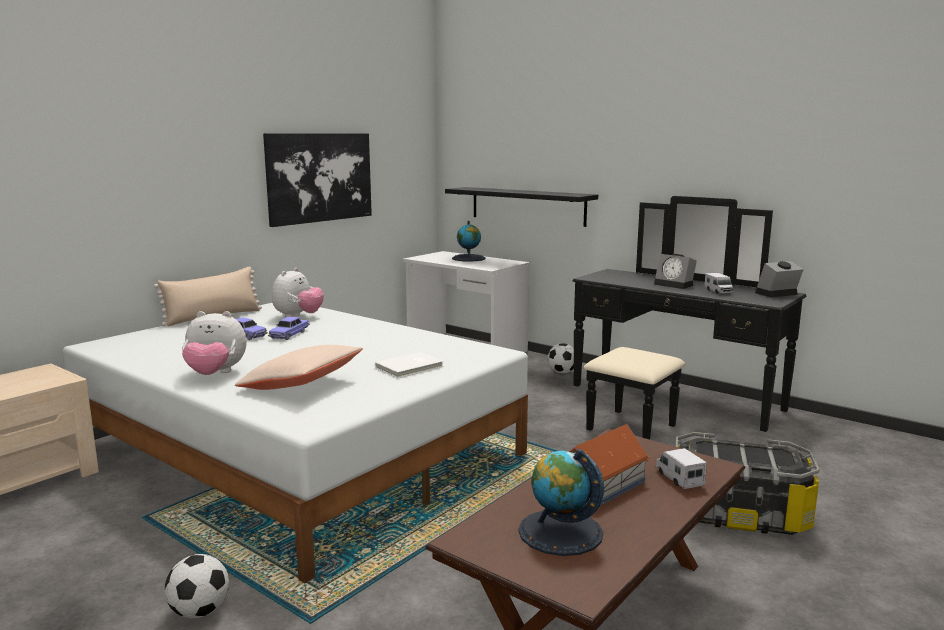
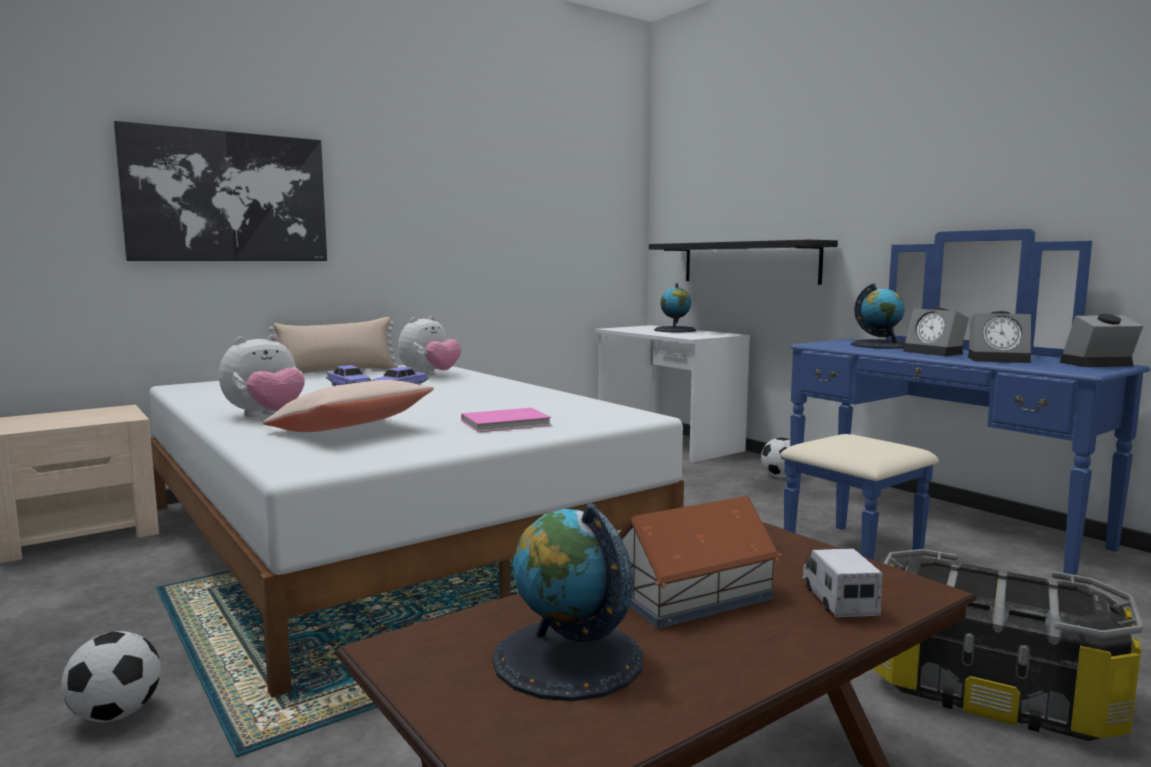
camera: 15 degrees right, 5 degrees down
(215, 374) = (266, 416): plush toy -> plush toy turned 60 degrees counterclockwise
(319, 177) = (488, 221): picture -> picture (228, 197)
(411, 367) = (507, 423): white book -> pink book
(635, 277) = (880, 345): none -> globe
(667, 404) = (919, 525): black dresser -> blue dresser
(718, 291) = (999, 359): toy truck -> alarm clock

